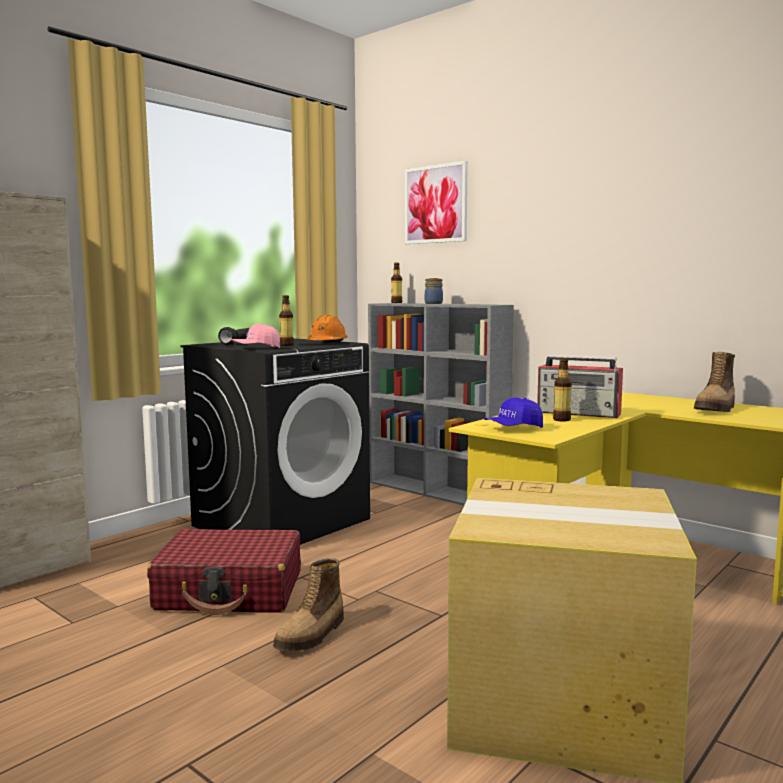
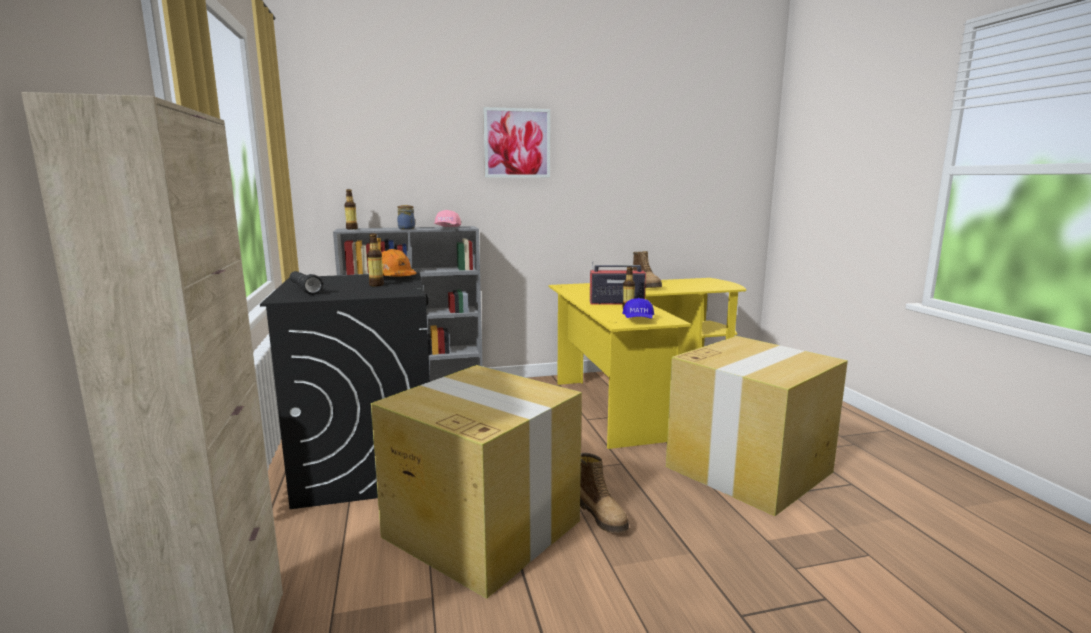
camera: 55 degrees left, 5 degrees up
(230, 591) = (480, 528): red suitcase -> cardboard box
(256, 348) = (383, 293): pink cap -> pink cap (447, 228)
(436, 204) = (383, 134): picture -> picture (517, 143)
(579, 413) = (615, 302): radio -> radio turned 150 degrees counterclockwise

